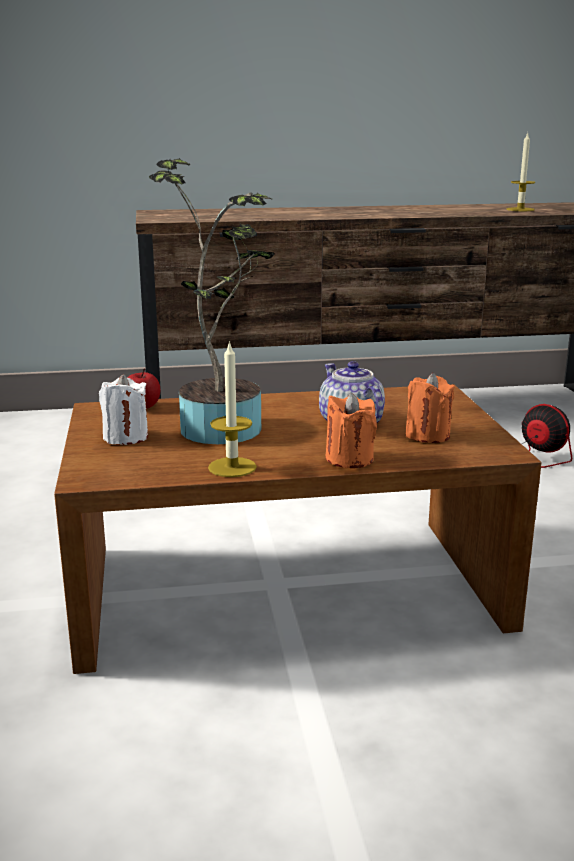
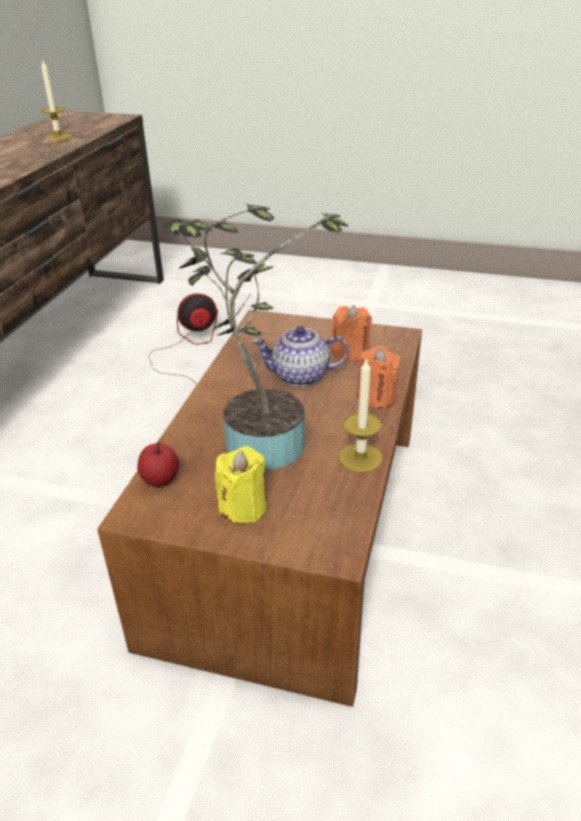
camera: 65 degrees left, 15 degrees up
(125, 437) = (243, 507): white candle -> yellow candle

